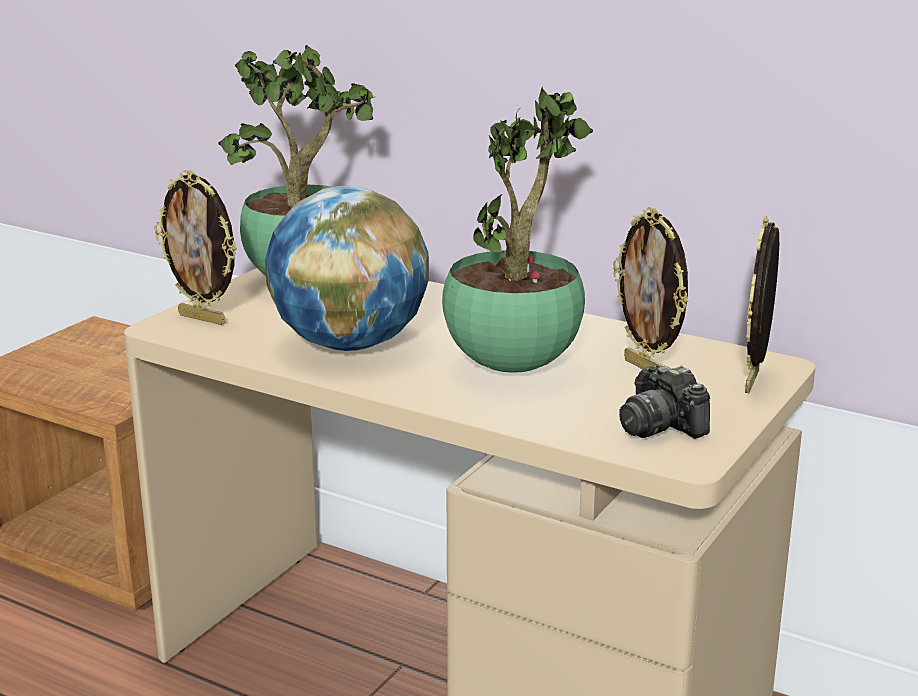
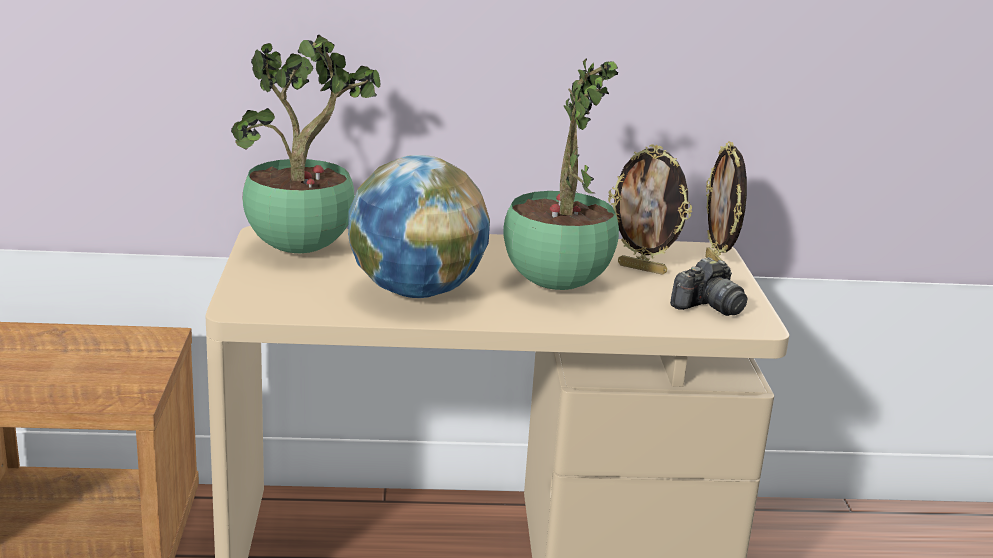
camera: 35 degrees left, 0 degrees up
(203, 318) = (263, 294): picture frame -> none
(660, 426) = (708, 306): camera -> camera turned 60 degrees counterclockwise

